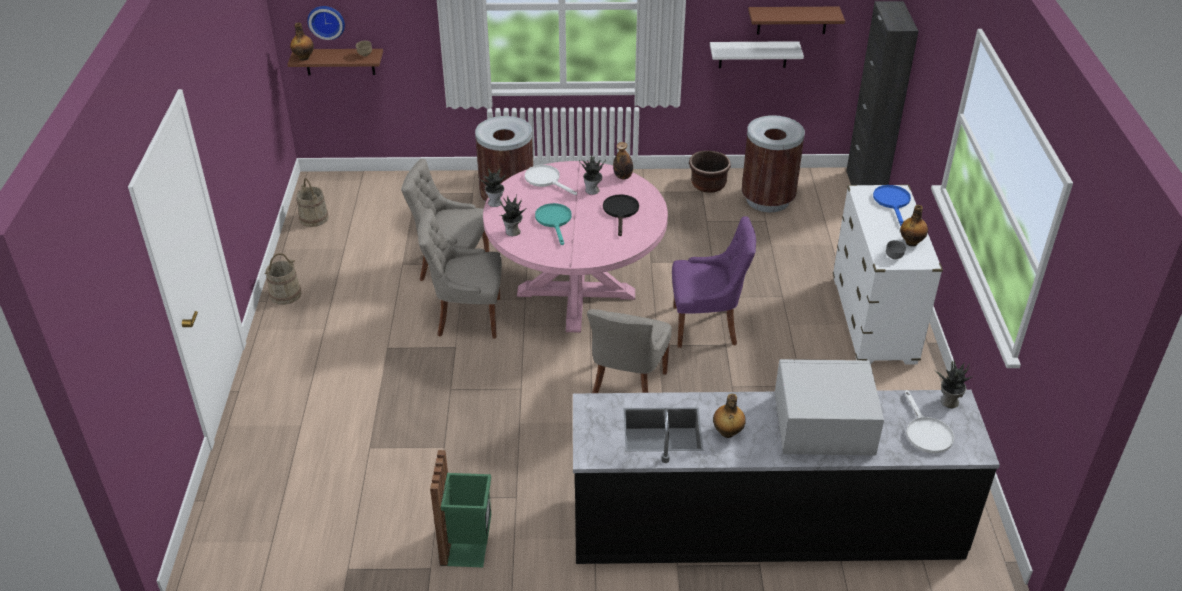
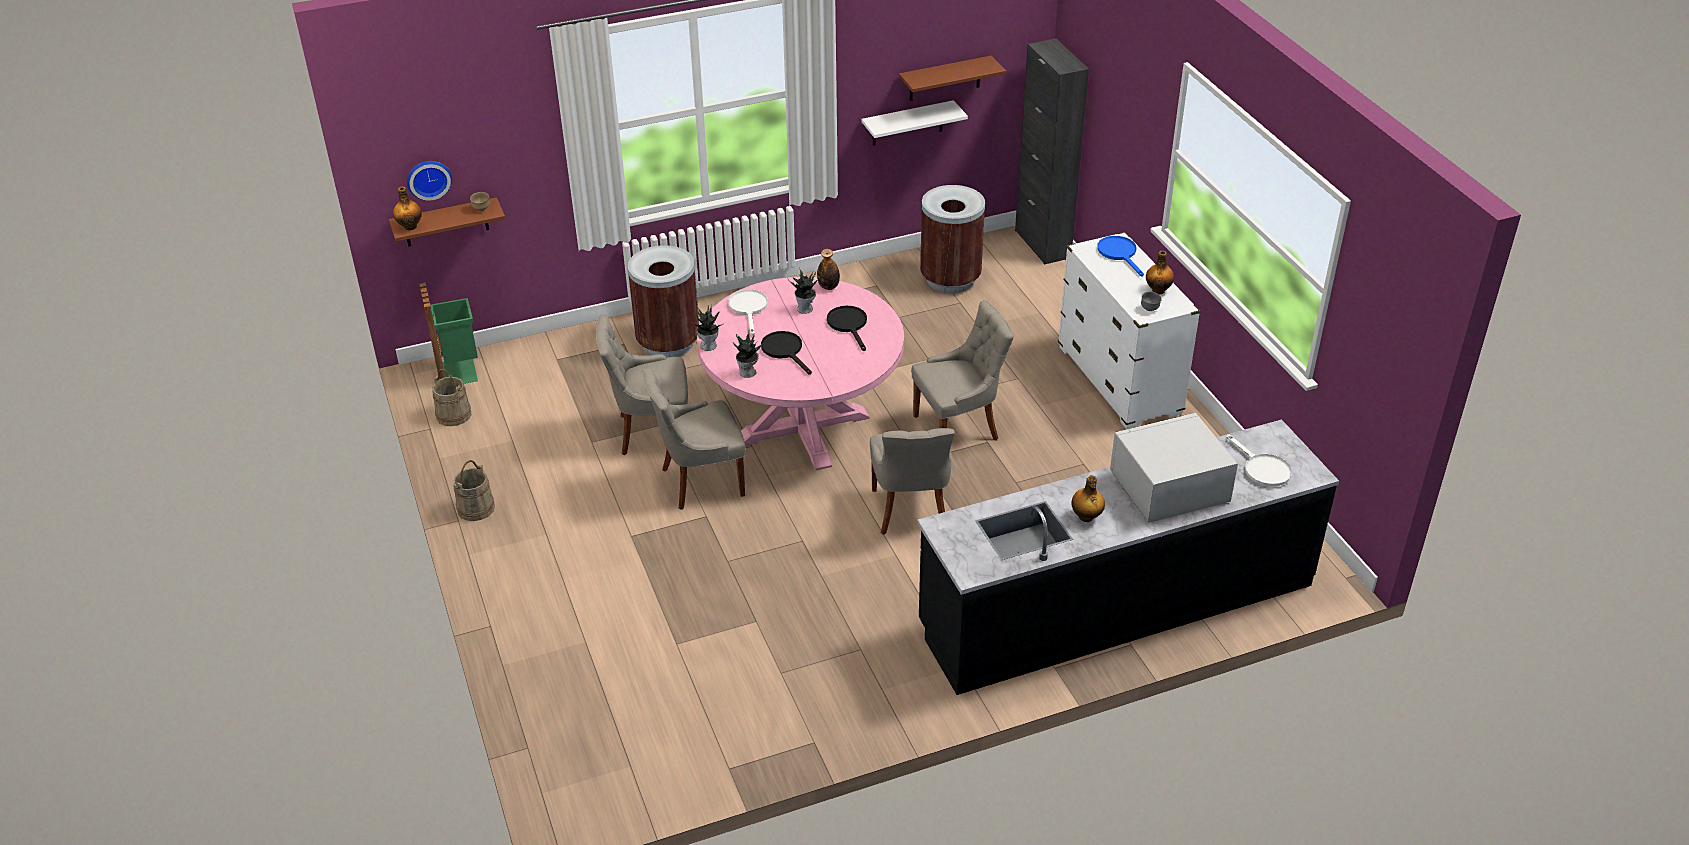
camera: 20 degrees left, 0 degrees up
(467, 546) = (839, 710): green trash can -> green trash can (459, 371)
(546, 180) = (749, 308): white frying pan -> white frying pan turned 60 degrees clockwise
(554, 221) = (785, 351): turquoise frying pan -> black frying pan
(706, 326) = (958, 428): purple chair -> grey chair
(708, 185) = (879, 277): brown planter -> none
(949, 402) = (1268, 436): potted plant -> none

